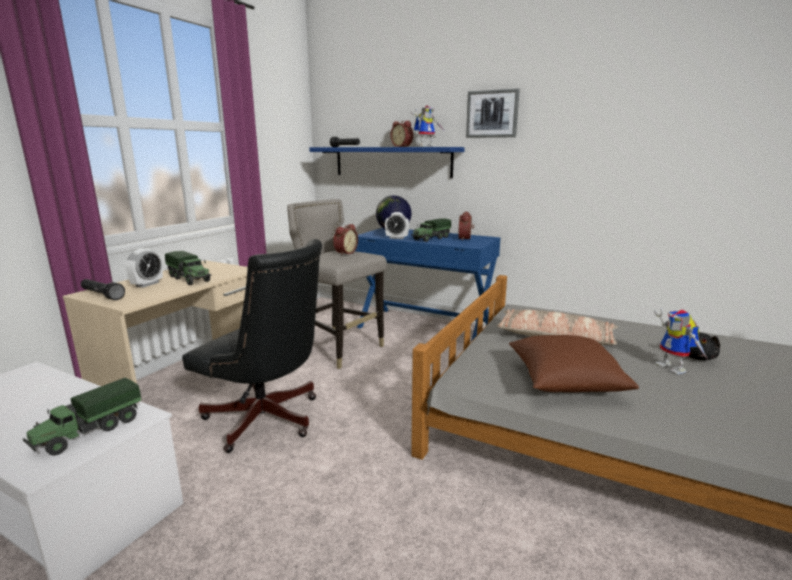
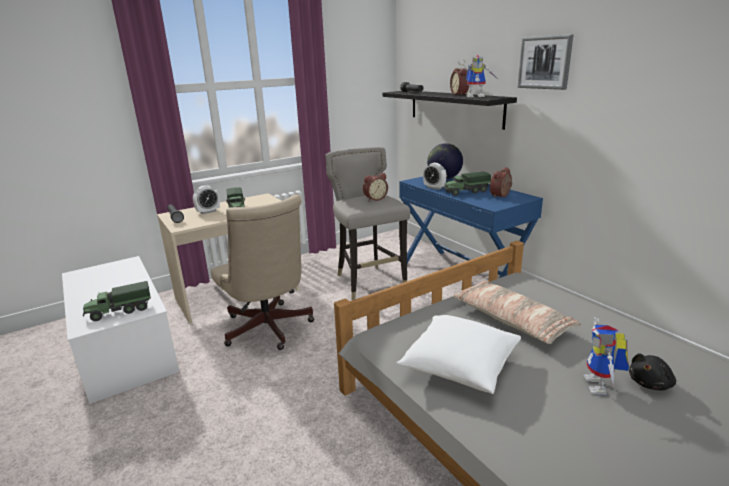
camera: 30 degrees right, 5 degrees up
(267, 421) = (268, 330): black office chair -> beige office chair
(392, 162) = (454, 108): blue shelf -> black shelf
(565, 382) = (459, 366): brown pillow -> white pillow

